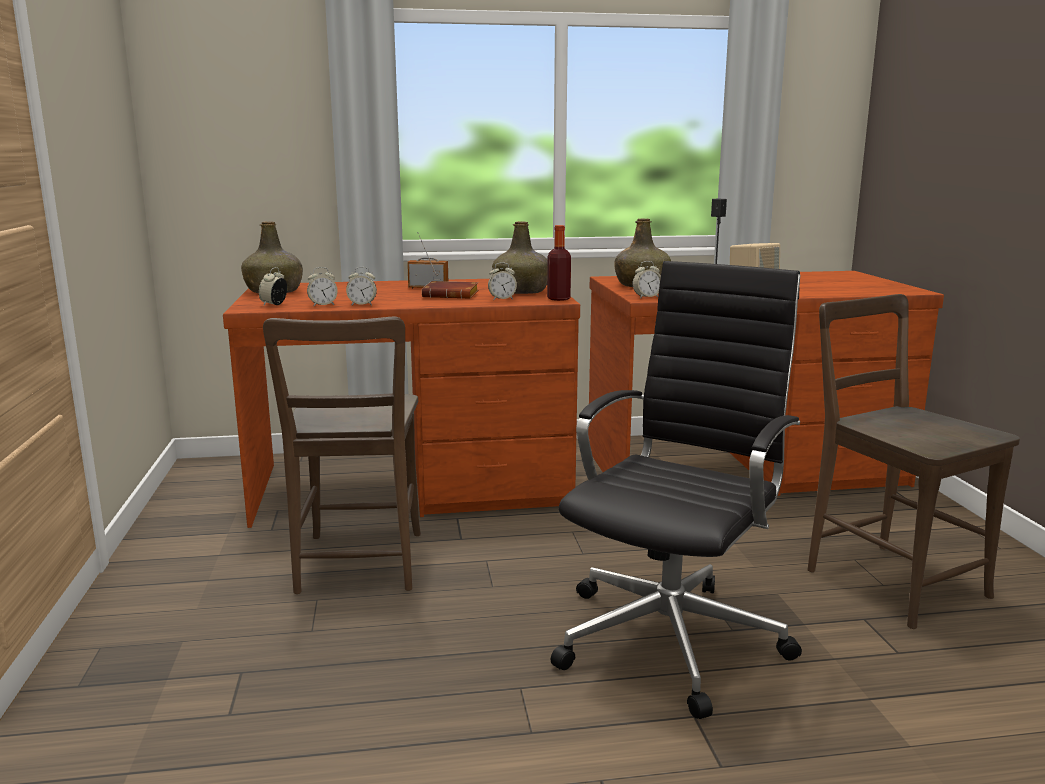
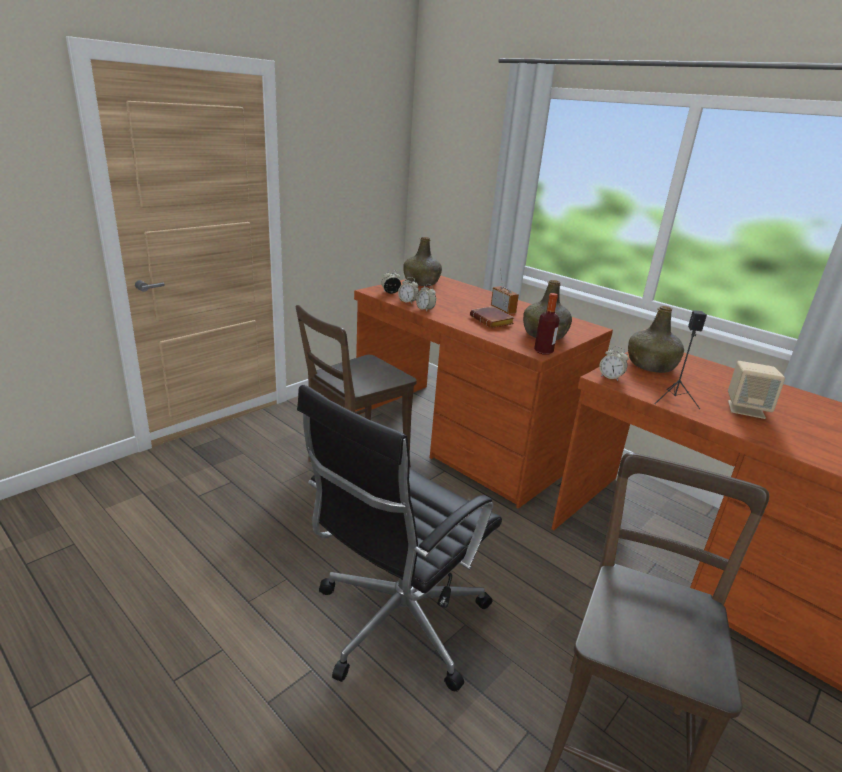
camera: 50 degrees right, 10 degrees up
(502, 299) = (509, 336): alarm clock -> none
(673, 636) = (397, 623): black office chair -> black office chair turned 135 degrees clockwise

